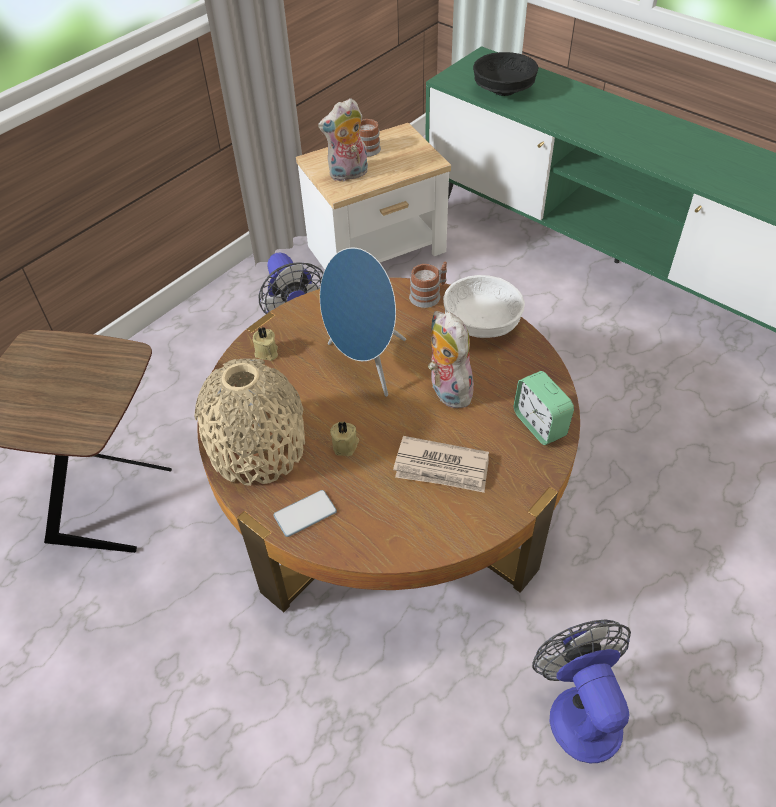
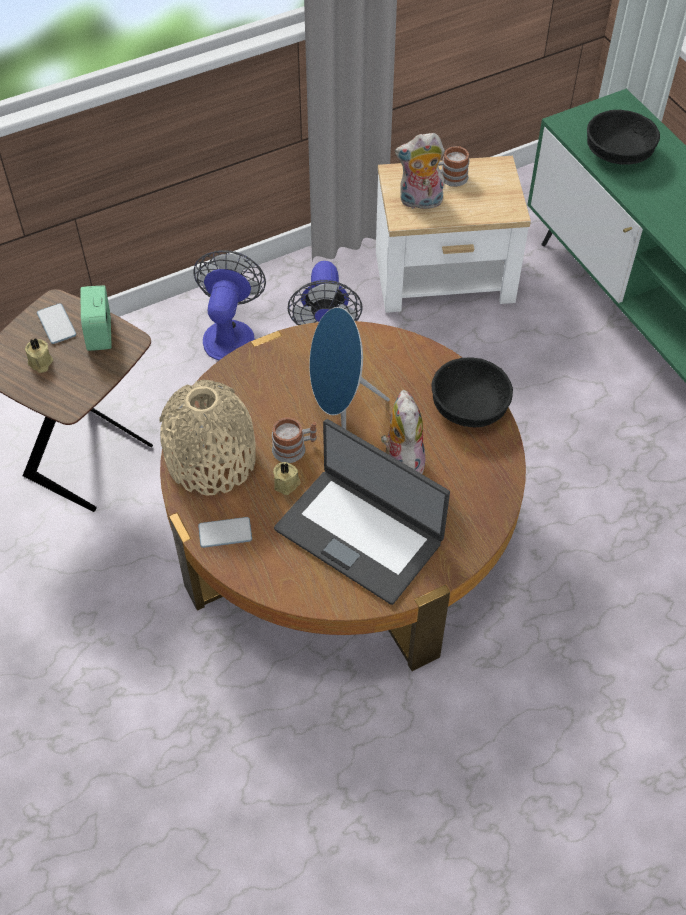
camera: 20 degrees right, 5 degrees up
(41, 362) = (56, 324): none -> phone
(266, 353) = (258, 371): beige candle -> beige candle (40, 363)
(429, 295) = (434, 361): mug -> mug (294, 448)
(442, 468) = (360, 534): newspaper -> laptop
(482, 324) = (469, 408): white bowl -> black bowl
(539, 424) = (468, 525): alarm clock -> alarm clock (100, 334)
(579, 709) = (411, 788): fan -> fan (230, 332)

